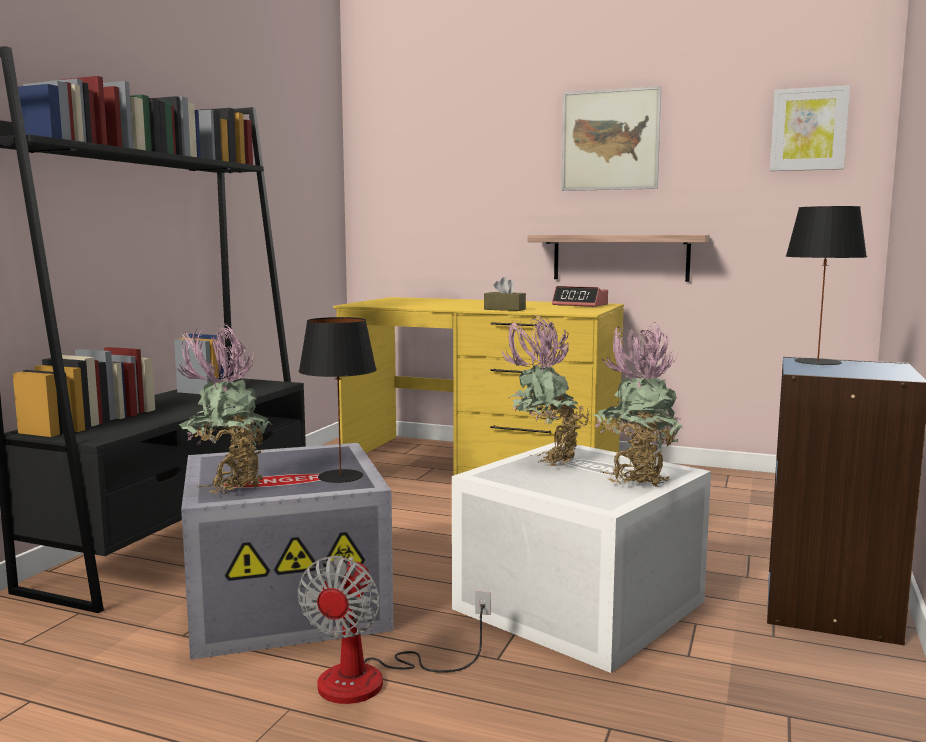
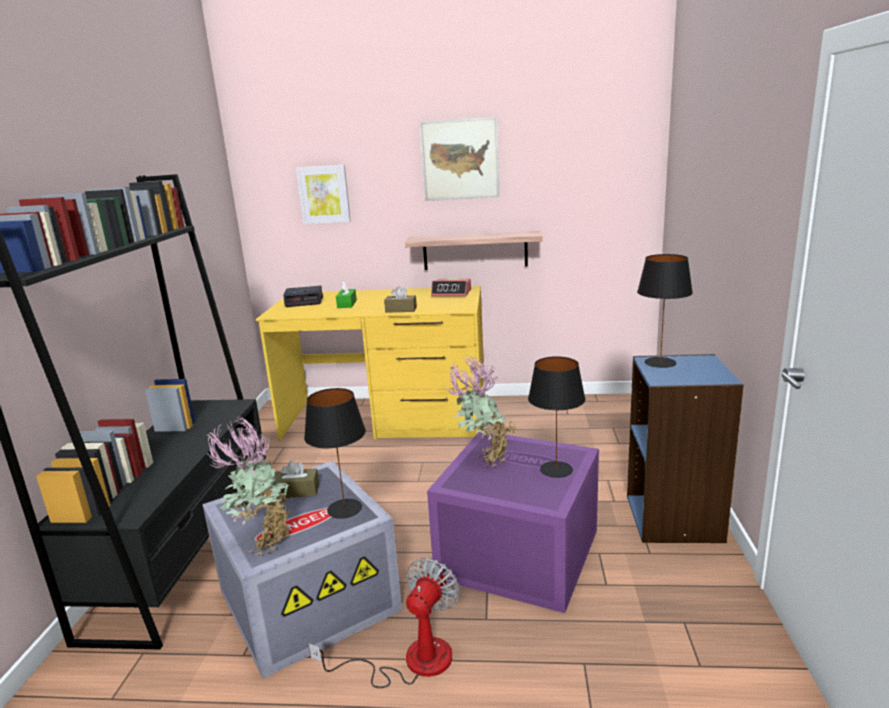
camera: 15 degrees left, 10 degrees up
(297, 458) = (296, 491): none -> brown tissue box
(375, 679) = (411, 661): fan -> fan turned 150 degrees counterclockwise
(400, 301) = (304, 301): none -> alarm clock
(445, 304) = (347, 304): none -> green tissue box
(575, 605) = (516, 554): white storage box -> purple storage box
(636, 479) = (556, 469): potted plant -> black table lamp
(808, 129) = (607, 149): picture -> picture (324, 194)

